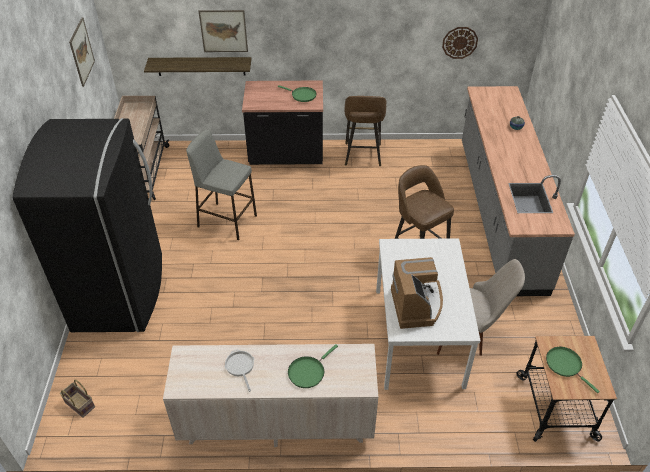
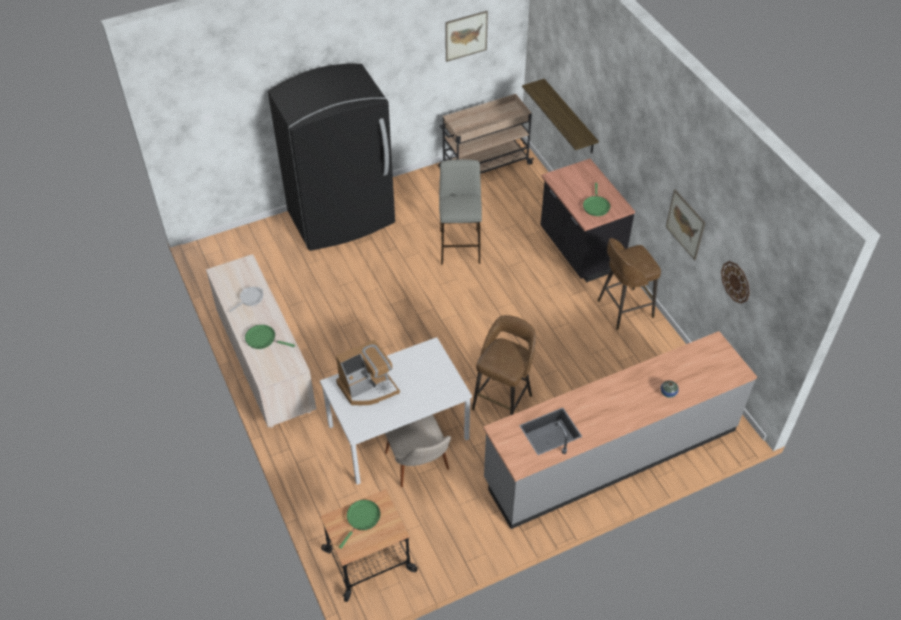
camera: 65 degrees right, 5 degrees up
(79, 404) = (230, 248): basket -> none
(223, 31) = (588, 101): picture -> picture (685, 224)

